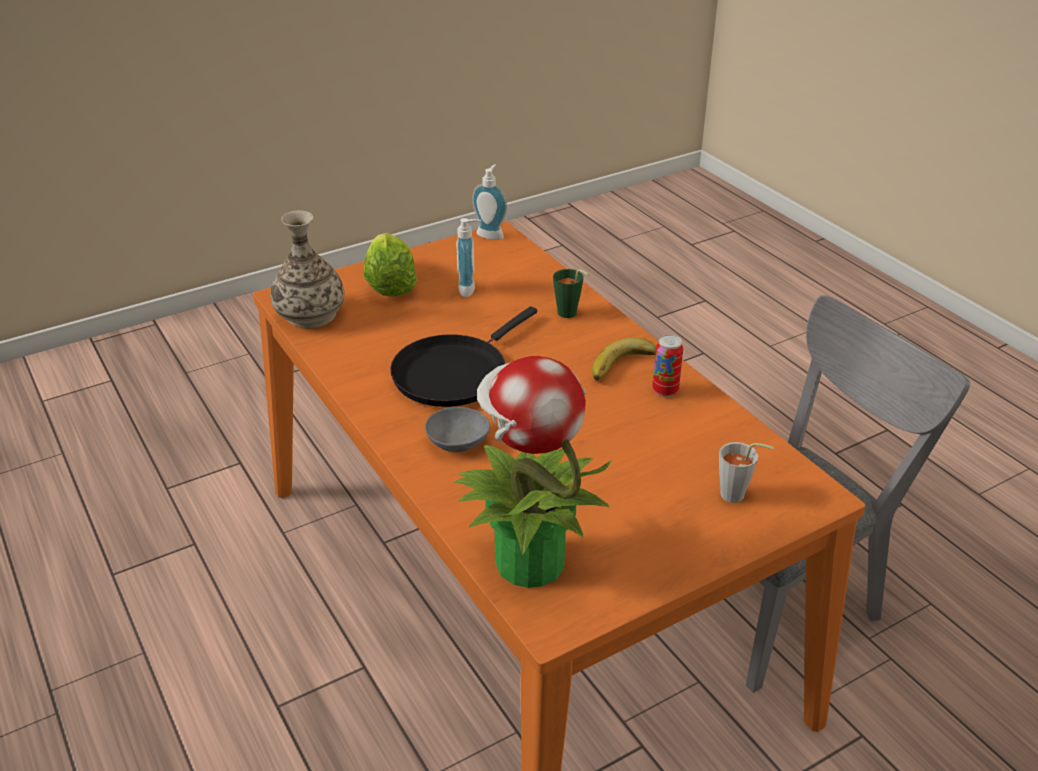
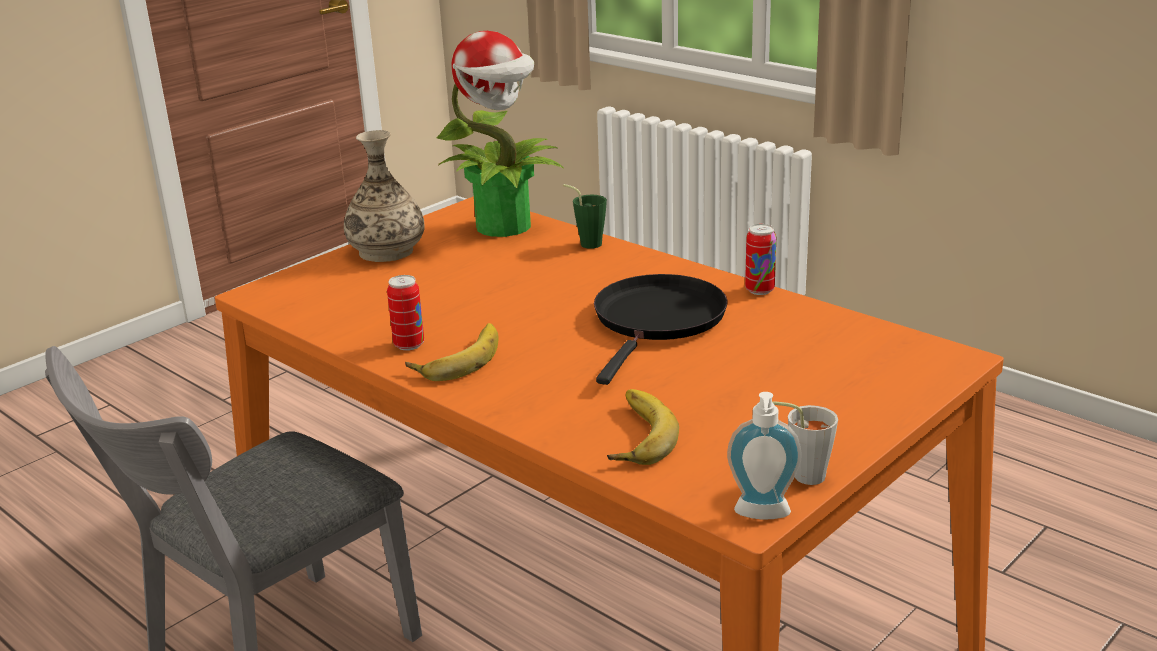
camera: 165 degrees right, 10 degrees down
(311, 315) = (889, 344): vase -> vase (386, 251)
(346, 388) = (759, 290): none -> can
(390, 285) = (835, 398): lettuce -> none
(459, 440) = (609, 275): grey bowl -> none
(470, 289) = (717, 414): soap dispenser -> none
(530, 285) = (633, 435): none -> banana
(570, 315) = (554, 405): green cup -> green cup (587, 243)
(737, 496) = (333, 282): grey cup -> grey cup (802, 475)

